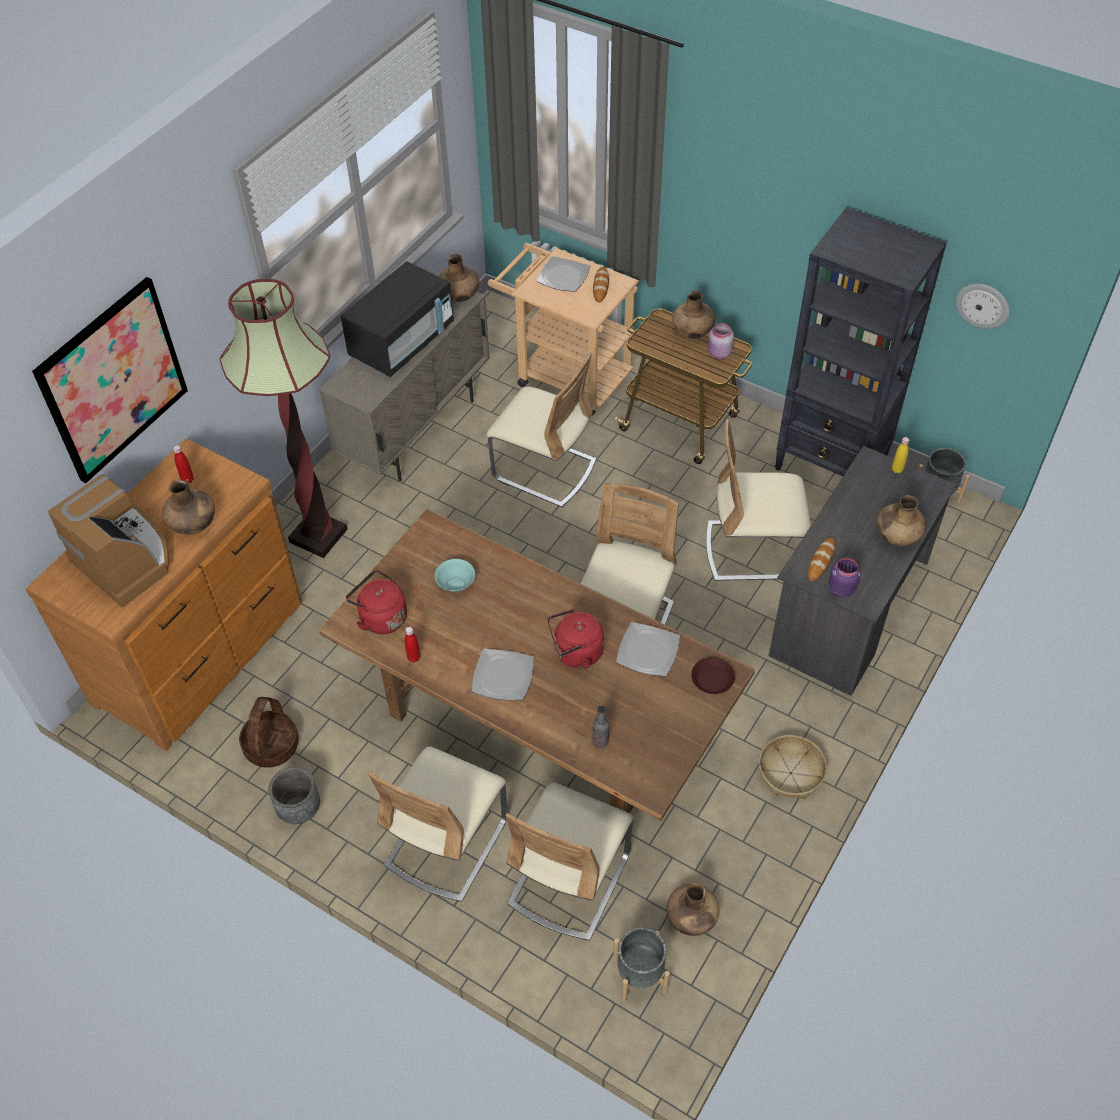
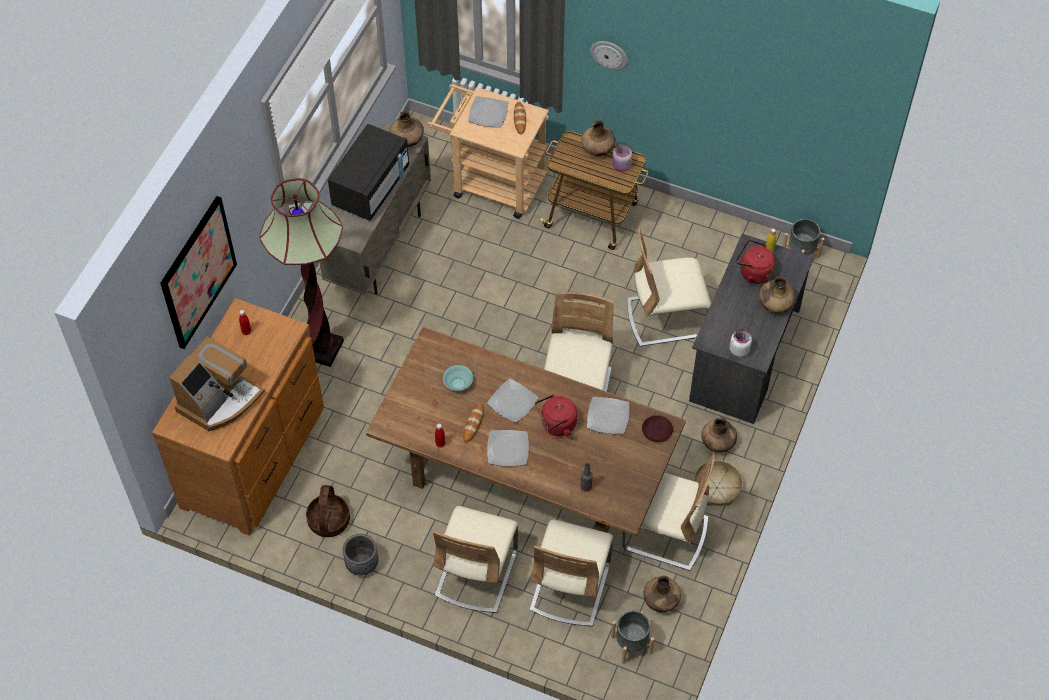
camera: 10 degrees left, 5 degrees up
(125, 559) = (219, 400): coffee machine -> coffee machine turned 90 degrees clockwise
(194, 524) = (262, 367): brown vase -> brown vase (718, 443)
(380, 617) = (408, 416): red kettle -> red kettle (753, 272)
(522, 615) = (512, 401): none -> plate
(544, 470) = (490, 270): beige chair -> beige chair (665, 533)
(821, 561) = (722, 331): bread -> bread (473, 424)
(831, 465) = (717, 238): black bookcase -> none
(840, 588) = (738, 350): purple jar -> white jar
(983, 305) = (819, 122): wall clock -> wall clock (609, 54)

